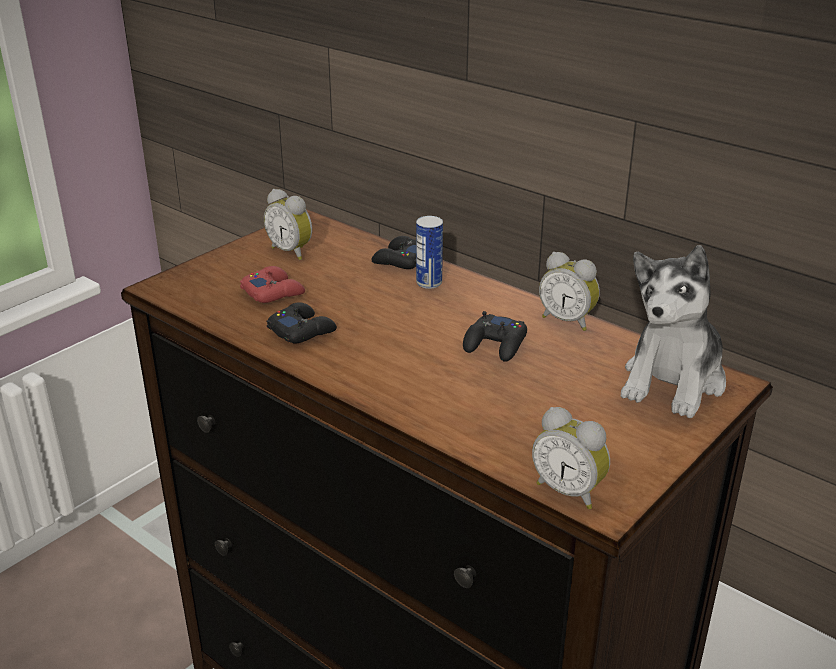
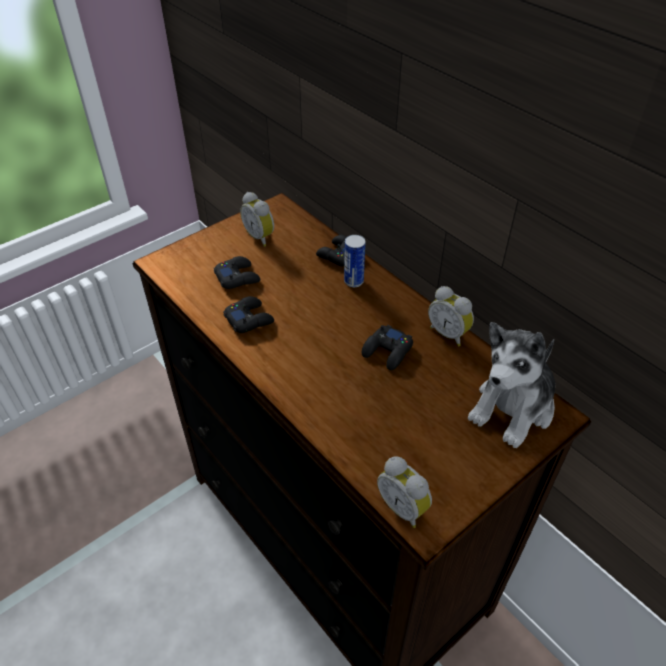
camera: 10 degrees right, 15 degrees up
(273, 292) = (237, 277): red game controller -> black game controller

